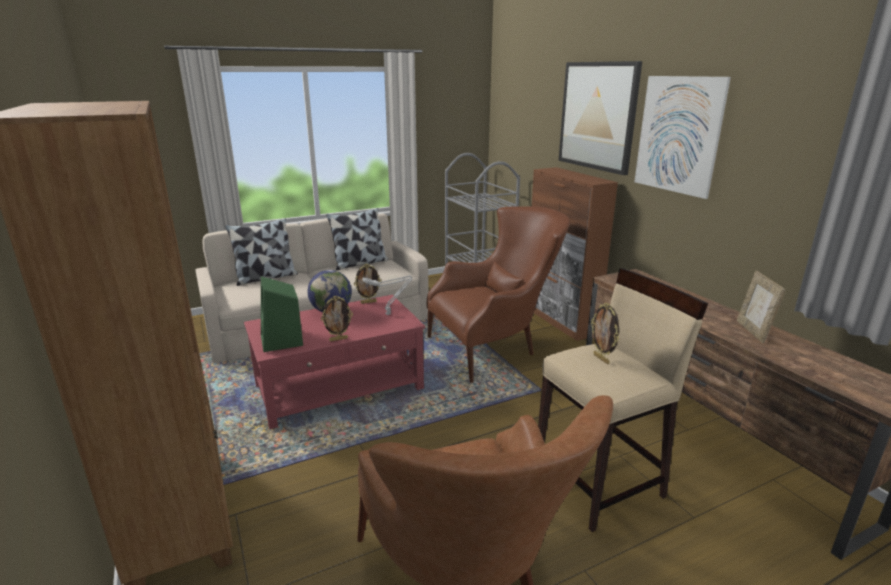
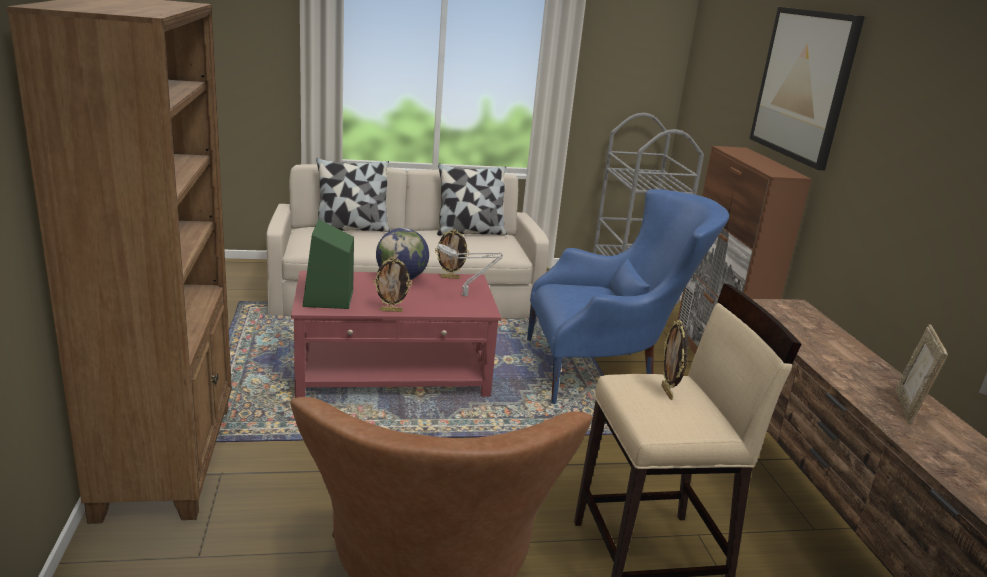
camera: 15 degrees right, 0 degrees up
(495, 347) = (607, 370): brown armchair -> blue armchair
(678, 135) = (890, 124): picture -> none

